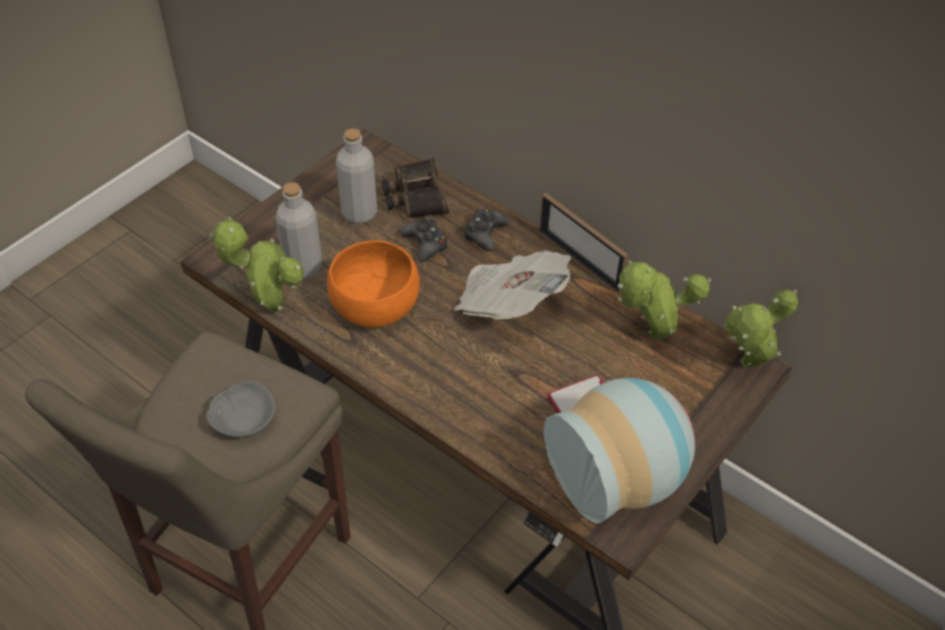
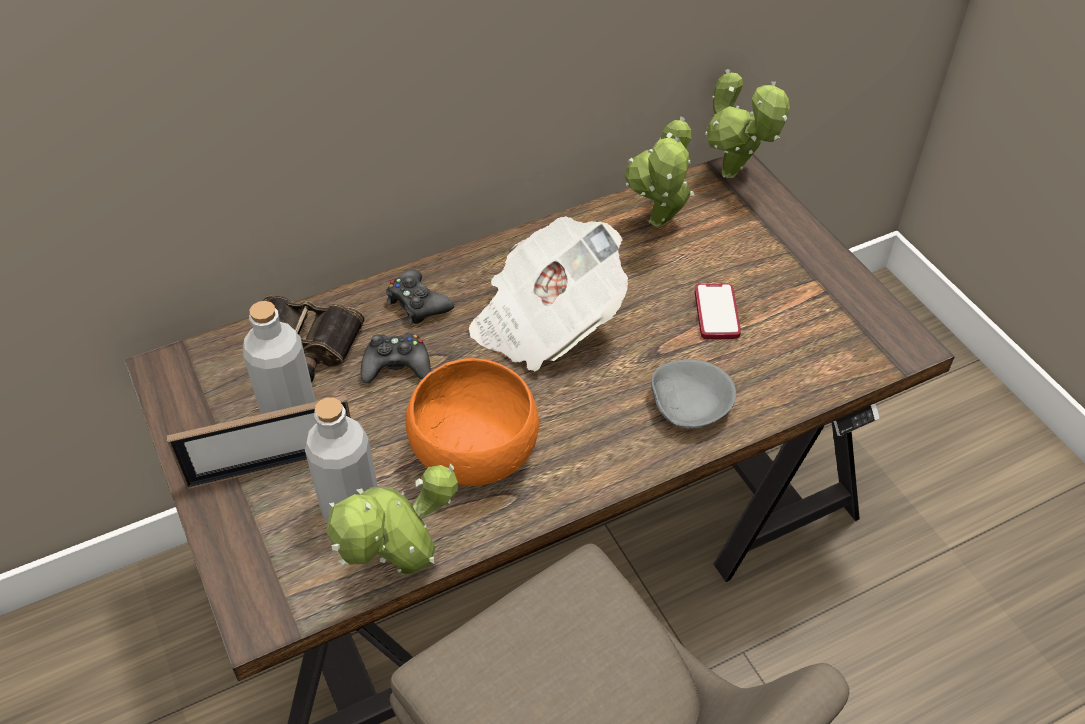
camera: 65 degrees left, 0 degrees up
(243, 419) = (601, 662): grey bowl -> grey bowl (690, 406)
(579, 261) = (516, 240): picture frame -> picture frame (272, 466)
(619, 479) = (838, 322): vase -> none

